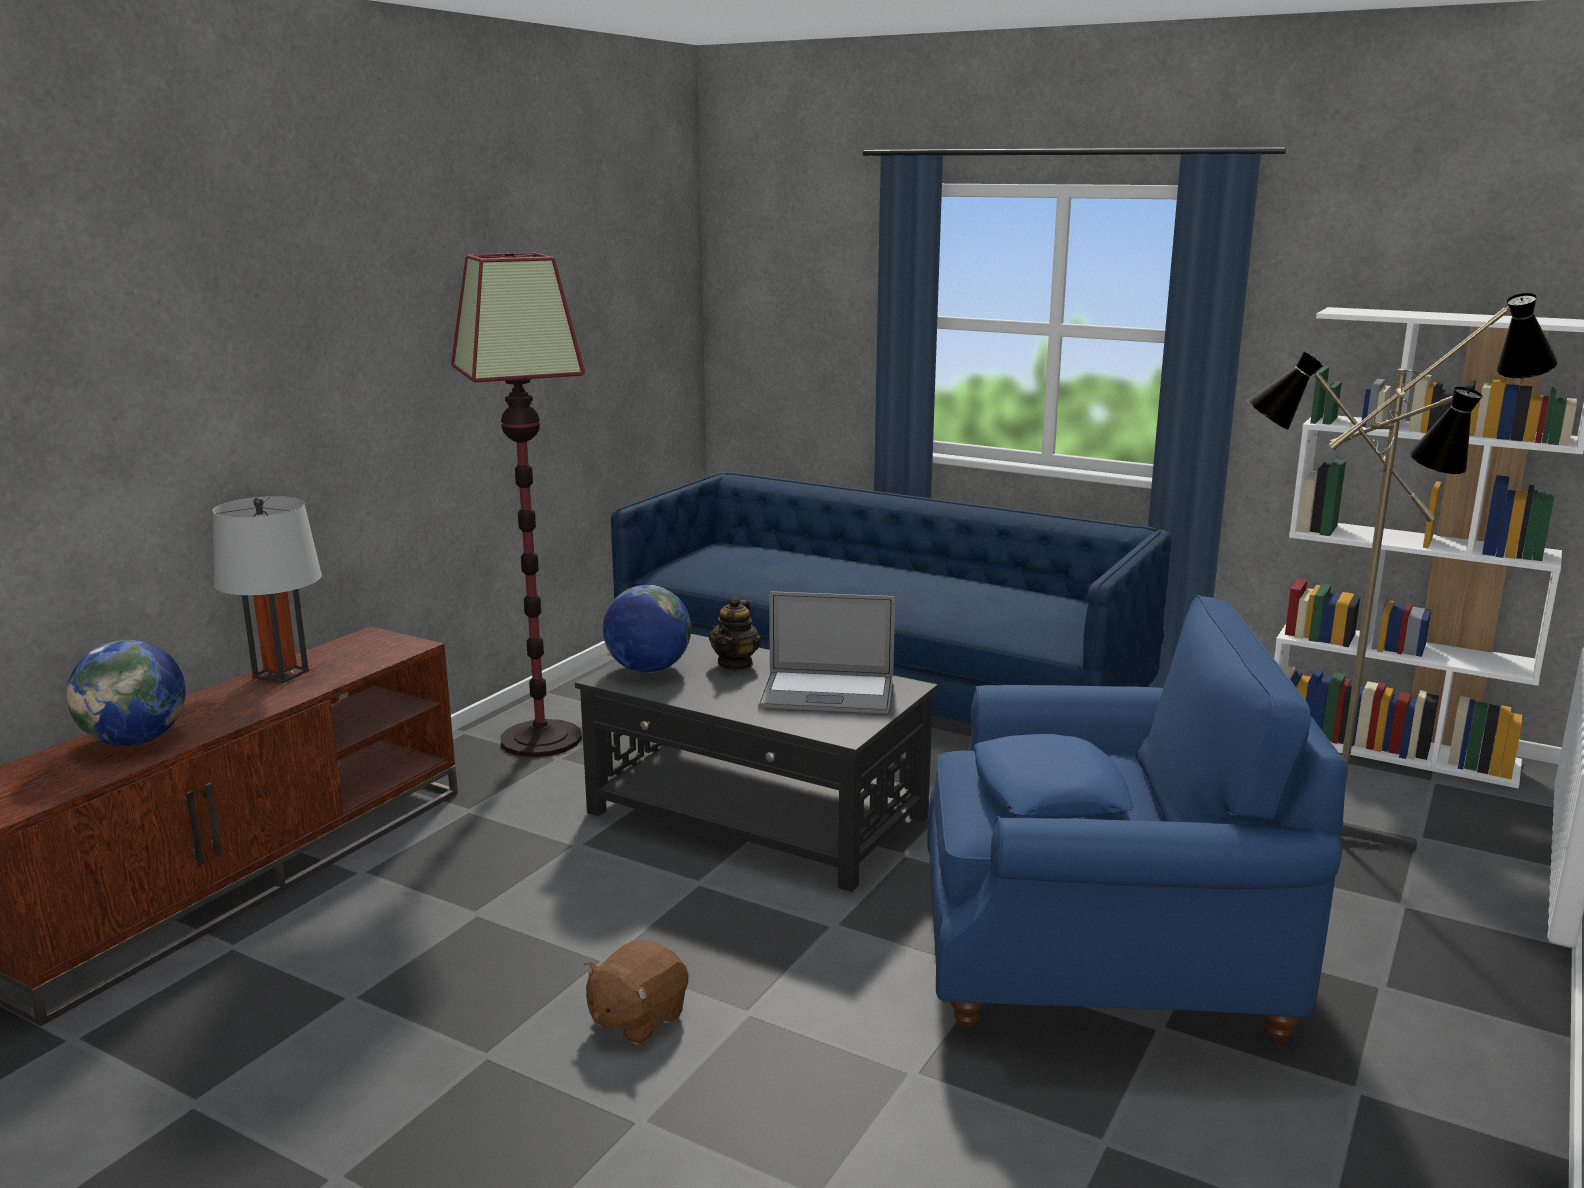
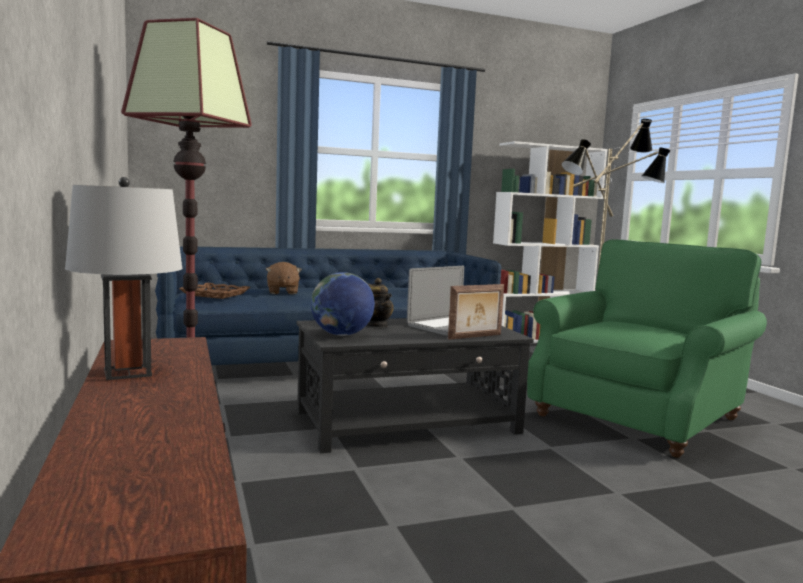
camera: 50 degrees left, 10 degrees down
(135, 740) = (140, 438): globe -> none
(636, 1019) = (594, 521): brown plush toy -> brown plush toy (282, 292)
(712, 559) = (215, 294): none -> brown tray
(786, 721) = (475, 337): none -> picture frame
(1049, 792) = (640, 331): blue pillow -> none
(1101, 952) = (637, 417): blue armchair -> green armchair

